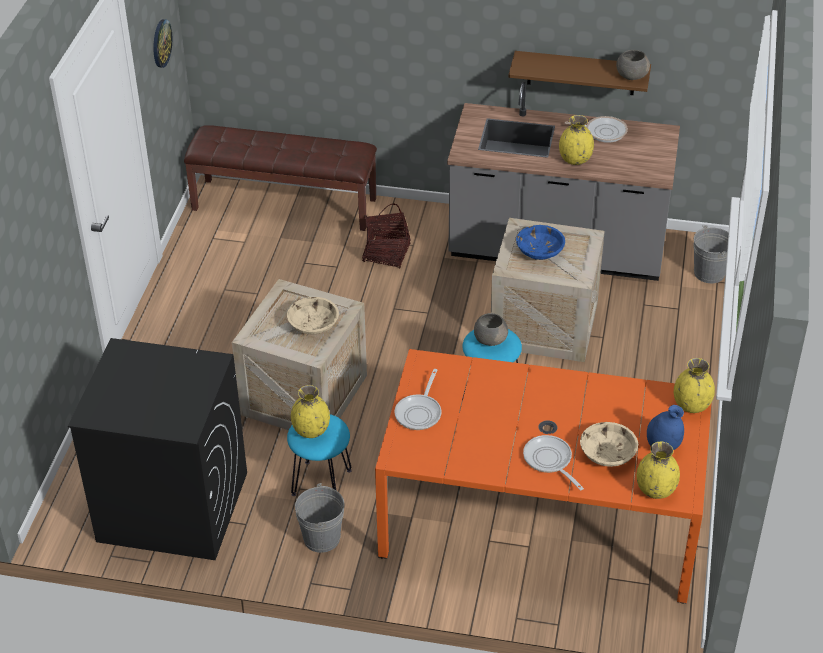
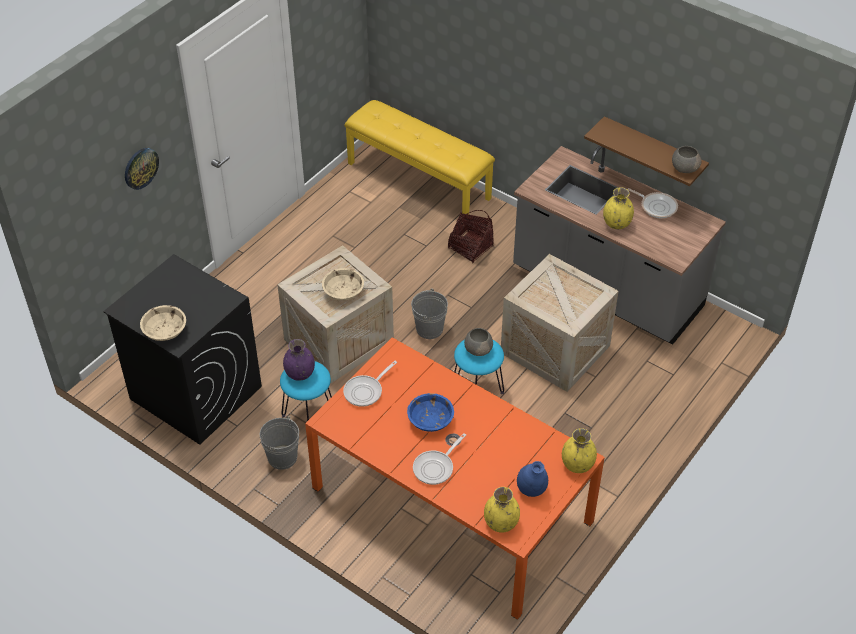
camera: 25 degrees right, 5 degrees up
(161, 43) = (334, 29): wall clock -> wall clock (140, 168)
(285, 203) = (419, 180): brown bench -> yellow bench
(311, 431) = (299, 374): yellow vase -> purple vase
(539, 252) = (554, 291): blue bowl -> blue bowl (430, 420)
(549, 461) = (436, 467): frying pan -> frying pan turned 135 degrees counterclockwise
(607, 455) = (483, 480): beige bowl -> beige bowl (165, 331)
(709, 273) = (719, 353): grey bucket -> grey bucket (429, 329)

